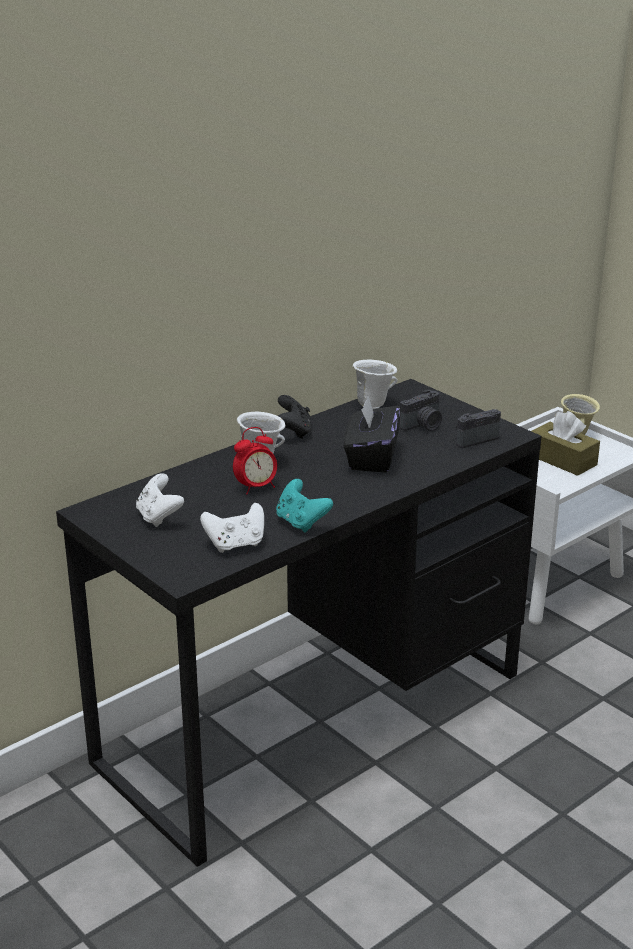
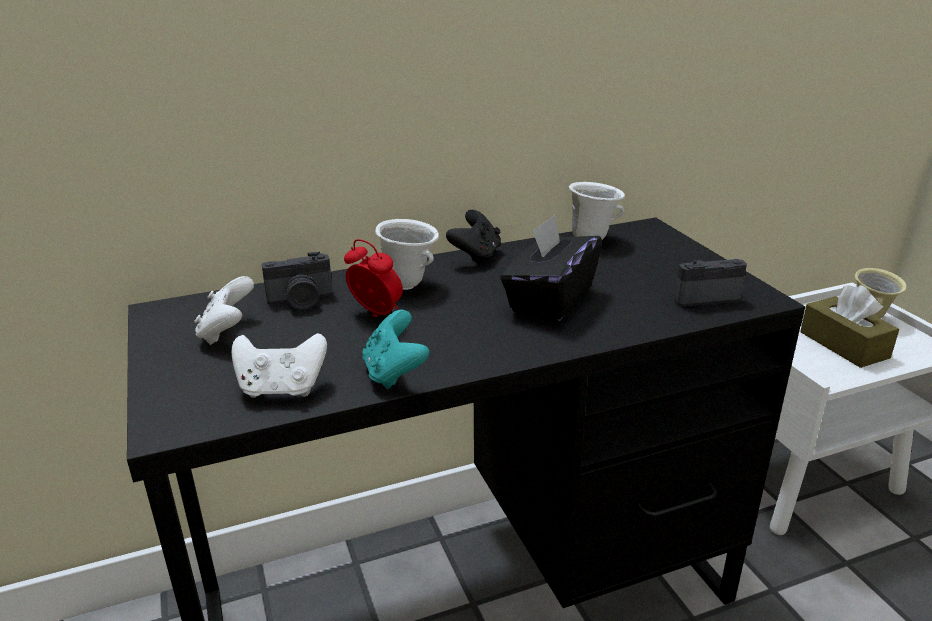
camera: 20 degrees right, 0 degrees up
(256, 487) = (376, 315): alarm clock -> alarm clock turned 135 degrees counterclockwise
(423, 425) = (642, 271): camera -> camera (301, 301)

